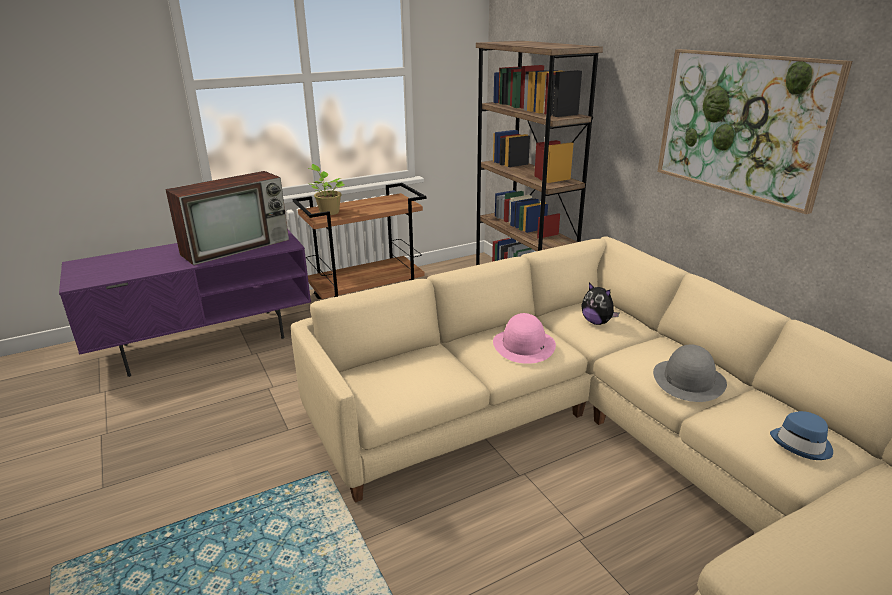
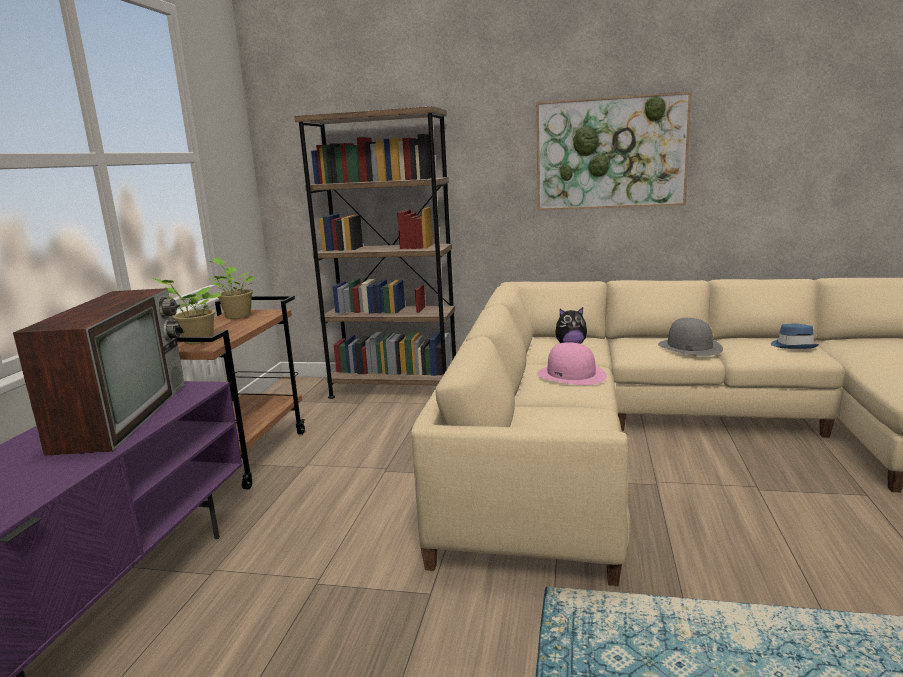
camera: 50 degrees left, 10 degrees down
(388, 200) = (237, 316): none -> potted plant

